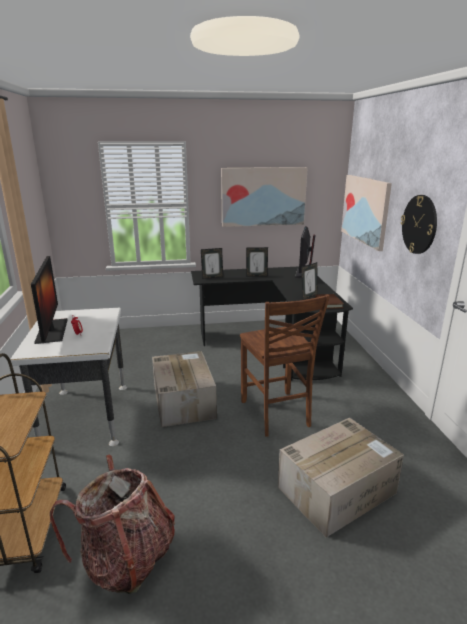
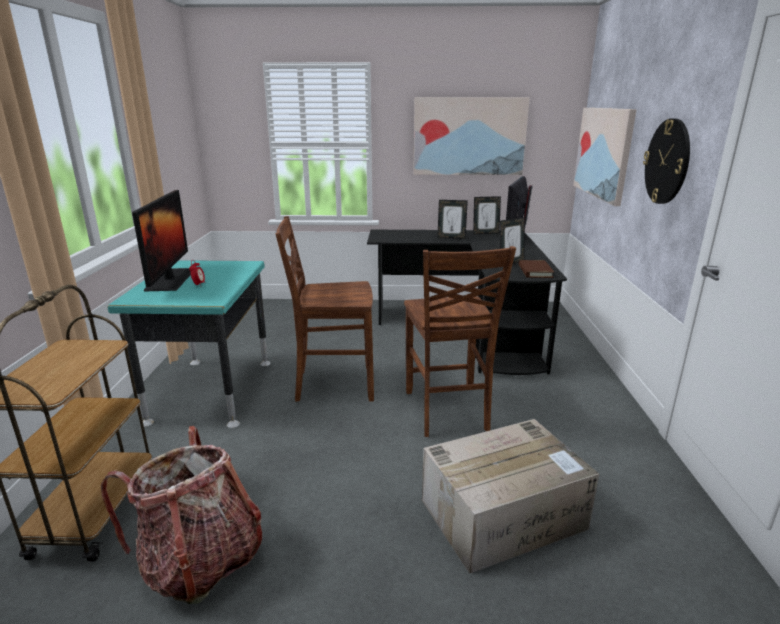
camera: 10 degrees right, 0 degrees up
(85, 415) = (211, 389): white desk -> turquoise desk
(183, 401) = (333, 385): cardboard box -> brown chair
(212, 277) = (393, 237): picture frame -> picture frame (485, 233)

